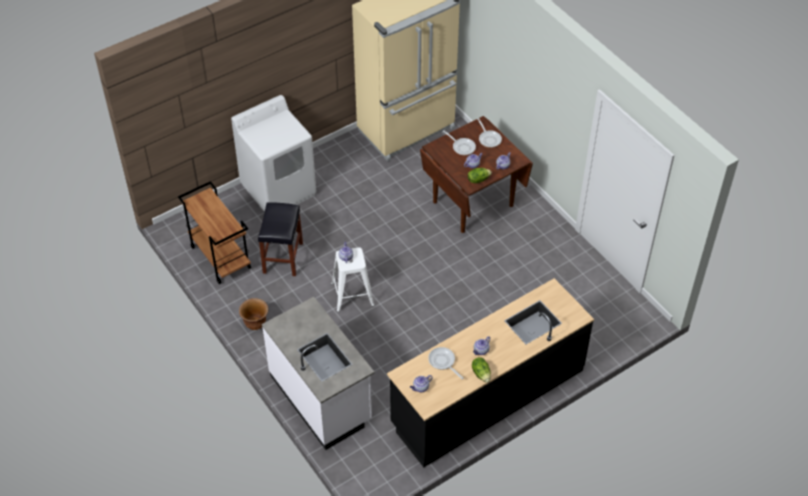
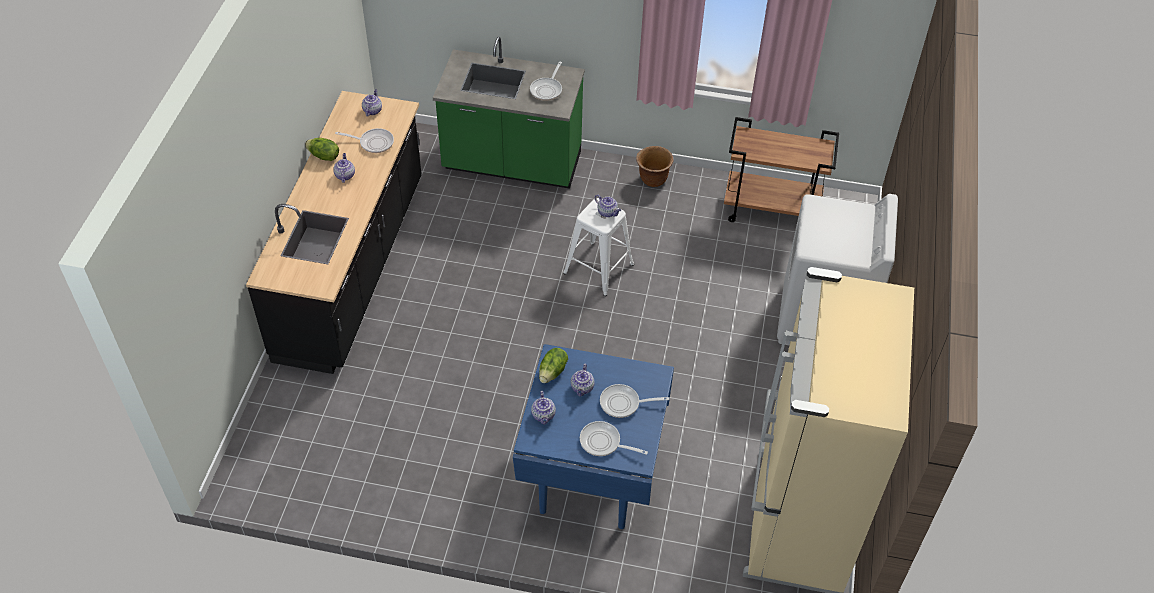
camera: 135 degrees right, 0 degrees up
(282, 257) = (714, 253): black stool -> none
(301, 325) = (547, 89): none -> frying pan
(321, 398) = (512, 164): white counter -> green counter
(472, 203) = (593, 475): brown dining table -> blue dining table

